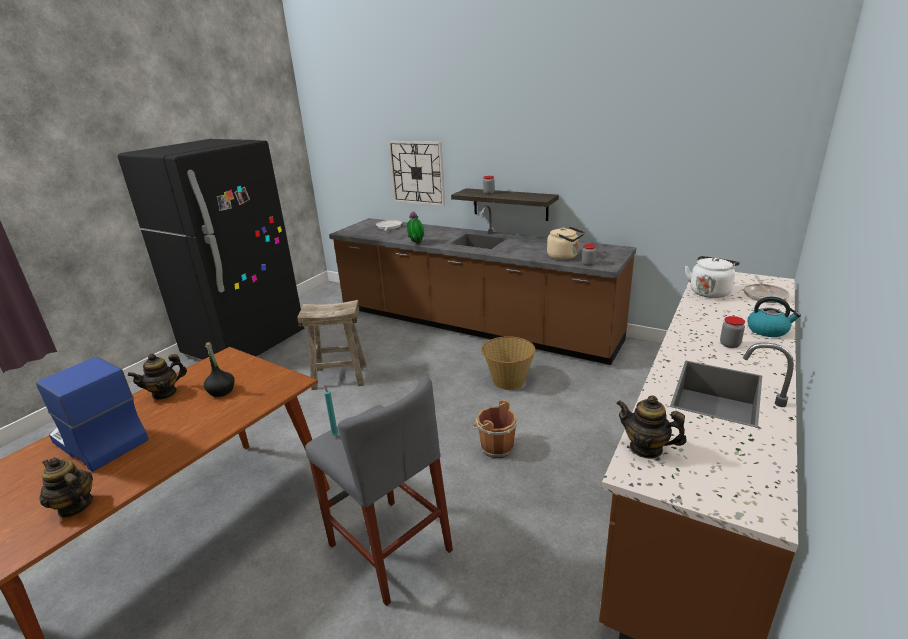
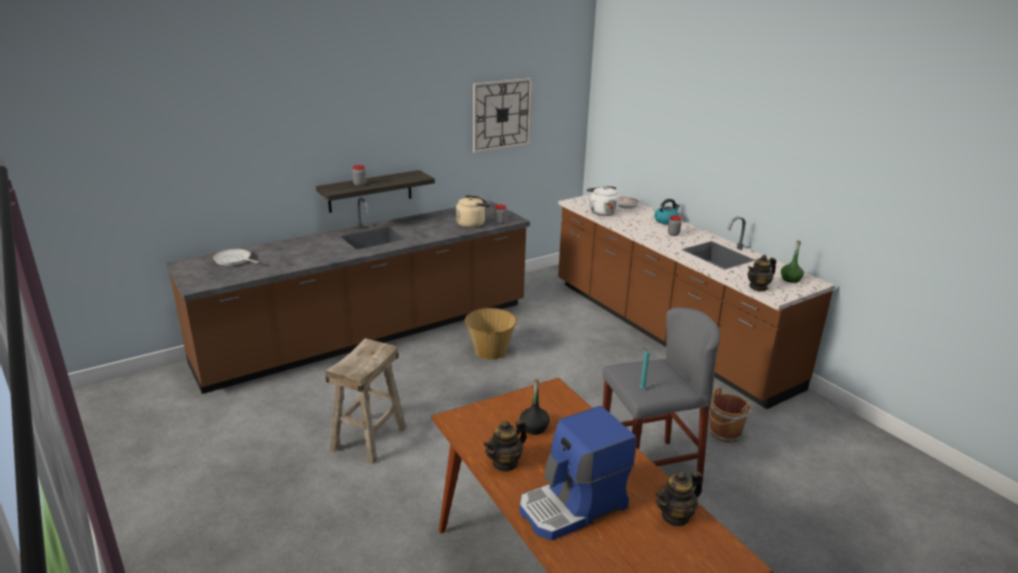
camera: 65 degrees left, 0 degrees up
(165, 393) = (505, 463): teapot -> teapot turned 60 degrees clockwise
(246, 345) = (172, 501): black fridge -> none
(416, 243) = (325, 261): potted plant -> none
(417, 173) = (244, 181): wall clock -> wall clock (501, 115)
(495, 447) = (572, 388): brown bucket -> brown bucket (724, 433)
(733, 478) = (790, 279): none -> green bottle

